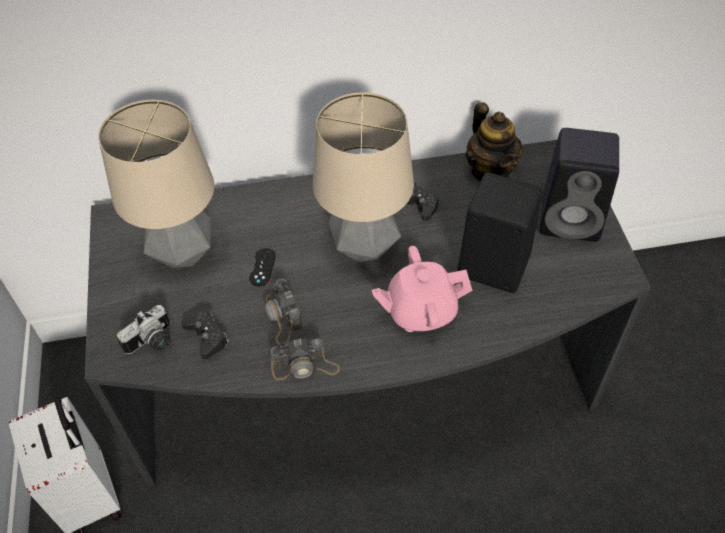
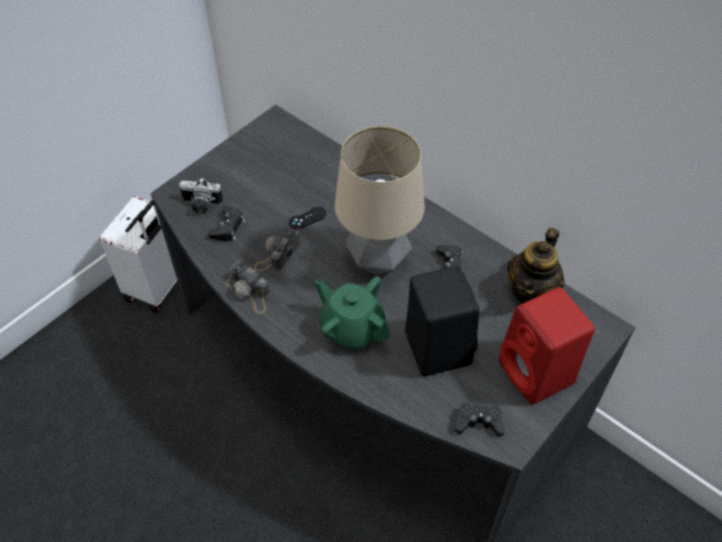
camera: 50 degrees right, 0 degrees up
(183, 253) = (280, 172): table lamp -> none
(420, 311) = (352, 328): pink teapot -> green teapot
(572, 219) = (538, 374): black speaker -> red speaker
(588, 285) = (478, 422): none -> black game controller

